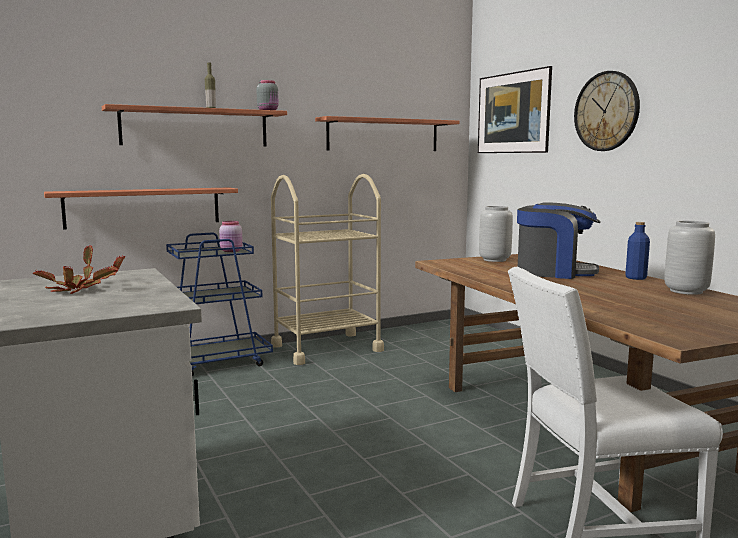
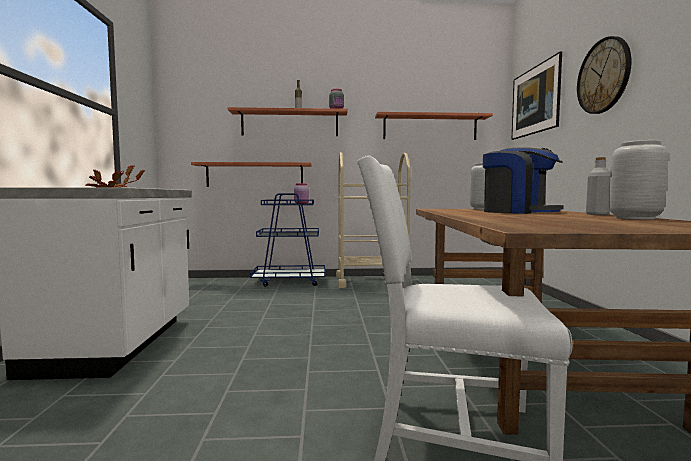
camera: 25 degrees right, 5 degrees down
(636, 278) = (597, 214): blue bottle -> grey bottle

